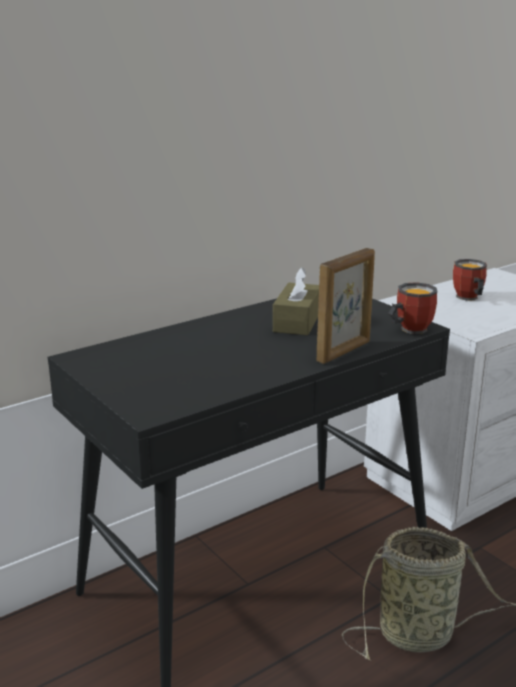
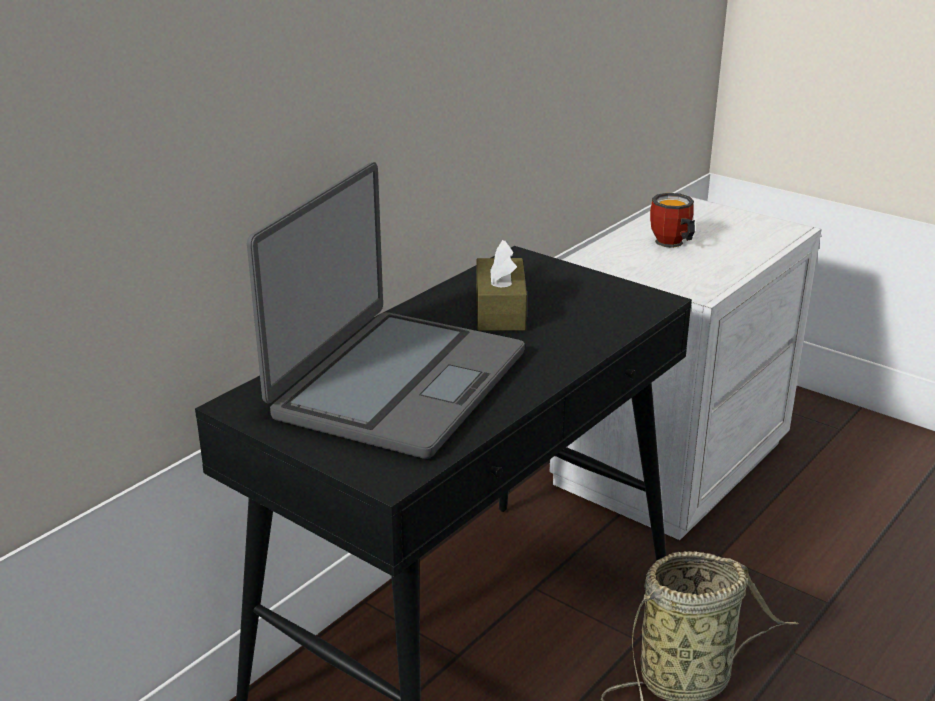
camera: 15 degrees left, 5 degrees up
(193, 357) = (397, 384): none -> laptop
(344, 352) = (584, 350): picture frame -> none
(408, 329) = (643, 306): mug -> none

